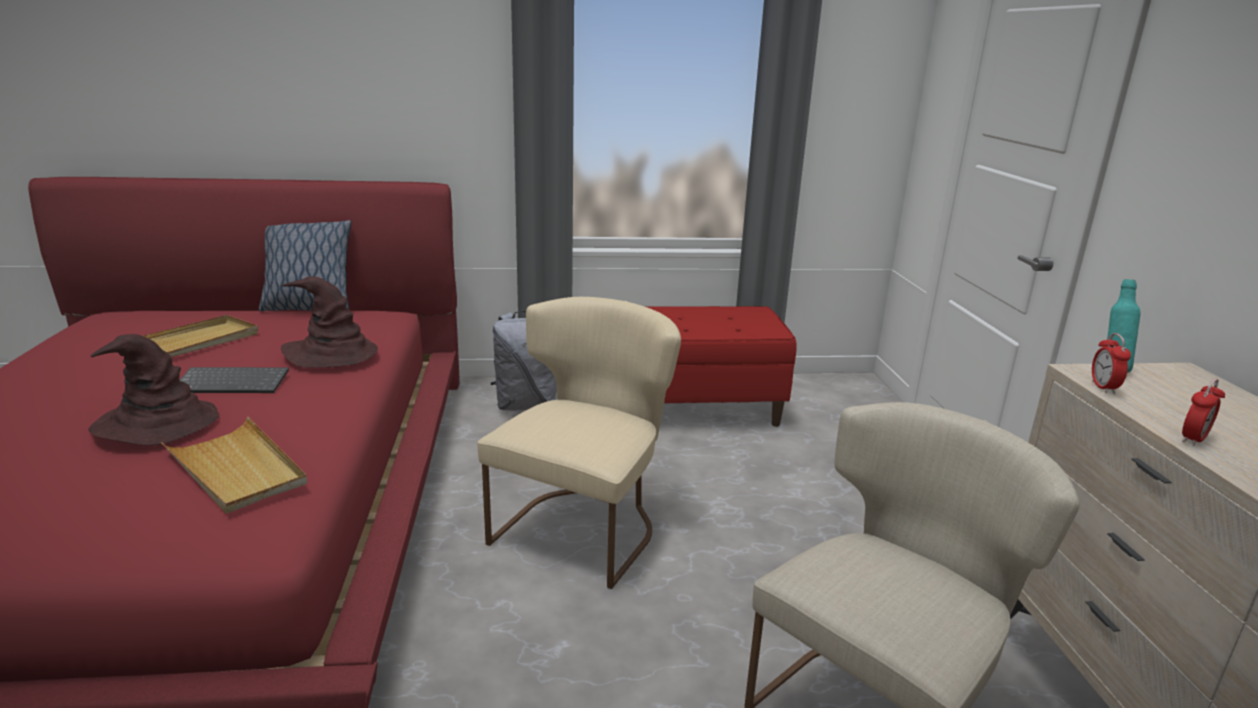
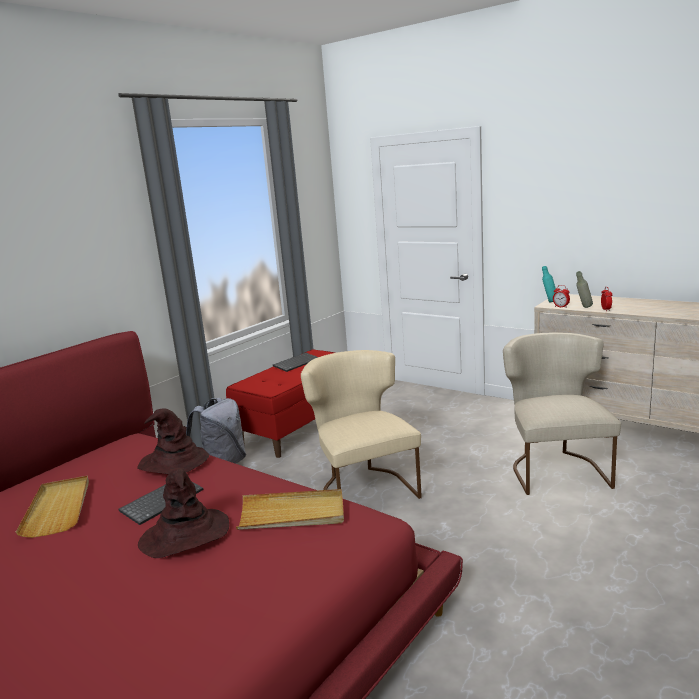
camera: 45 degrees left, 5 degrees down
(308, 309) = (70, 460): pillow -> none
(707, 314) = (296, 363): none -> keyboard
(1150, 411) = (583, 307): none -> grey bottle

